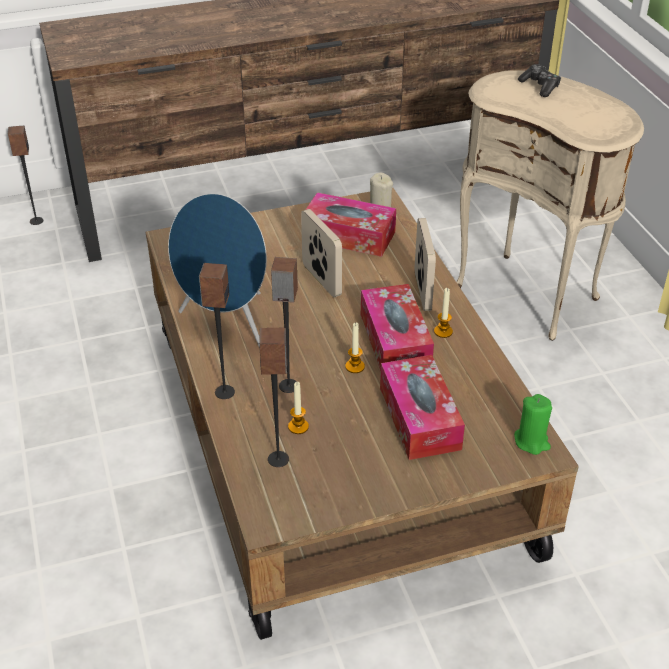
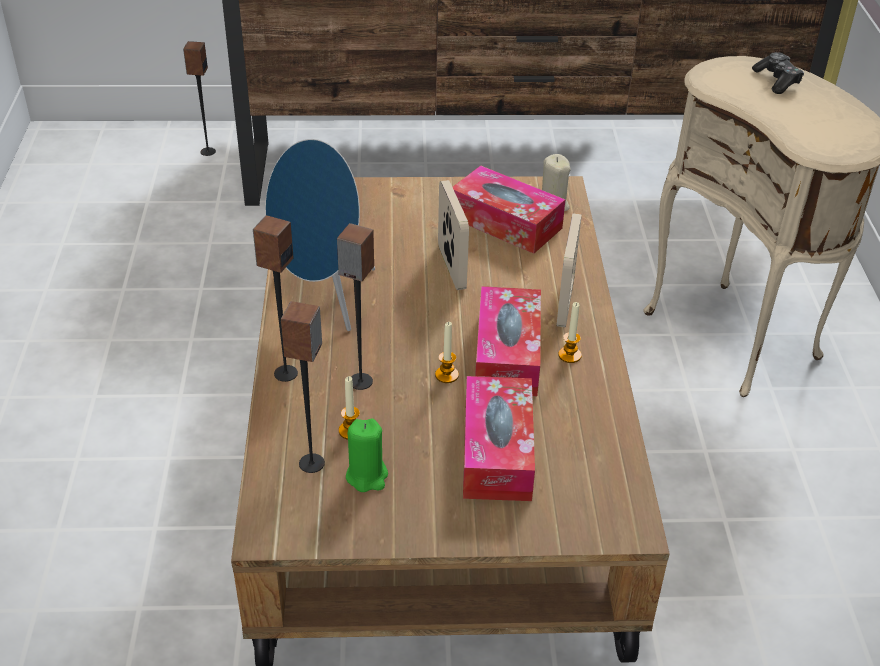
camera: 15 degrees right, 0 degrees up
(532, 441) = (622, 510): green candle -> green candle (367, 476)

